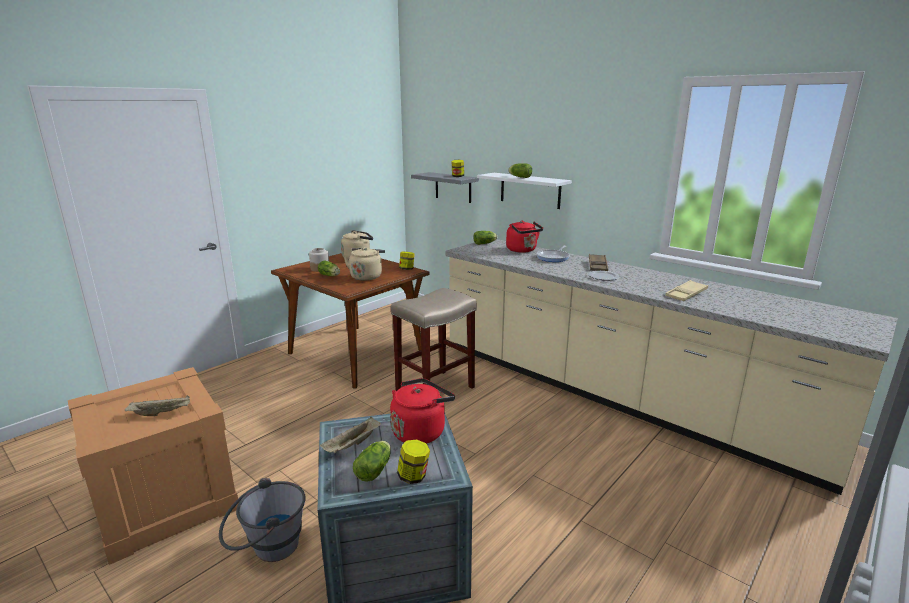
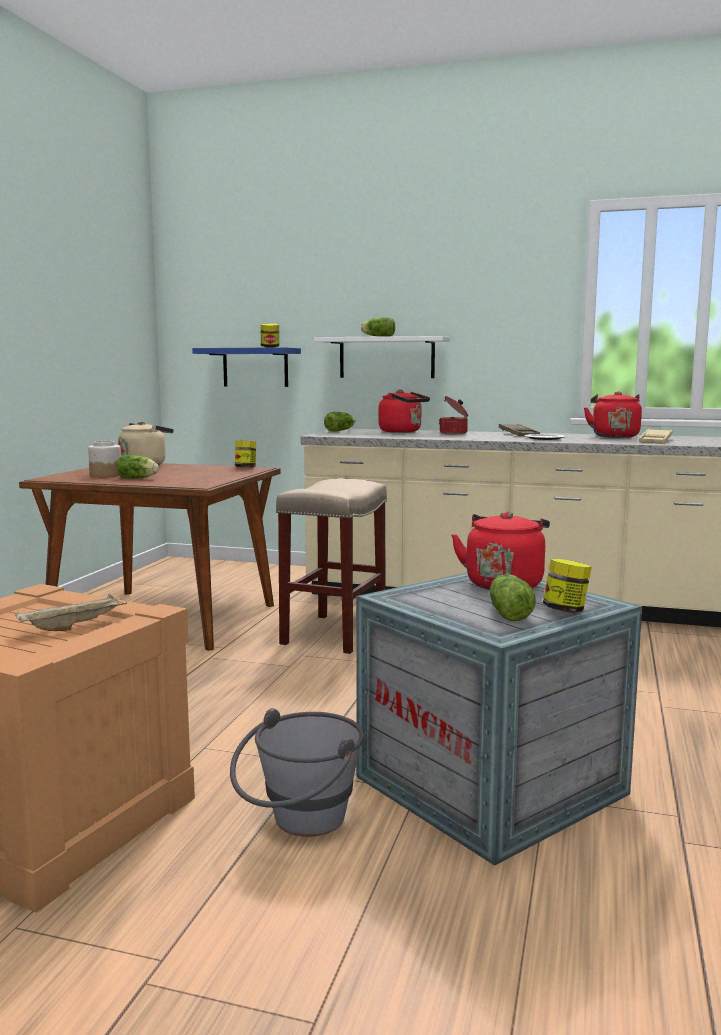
camera: 25 degrees left, 10 degrees down
(352, 445) = (441, 603): beige tray -> none
(366, 276) = (198, 475): beige kettle -> none
(453, 187) = (255, 367): grey shelf -> blue shelf
(554, 257) = (454, 433): frying pan -> cooking pot
(667, 279) = (614, 436): none -> red kettle

